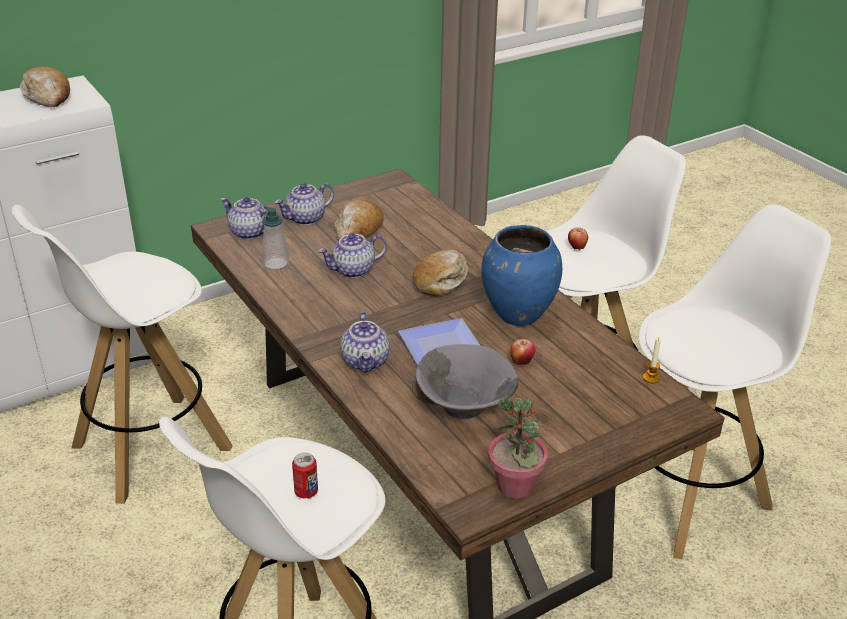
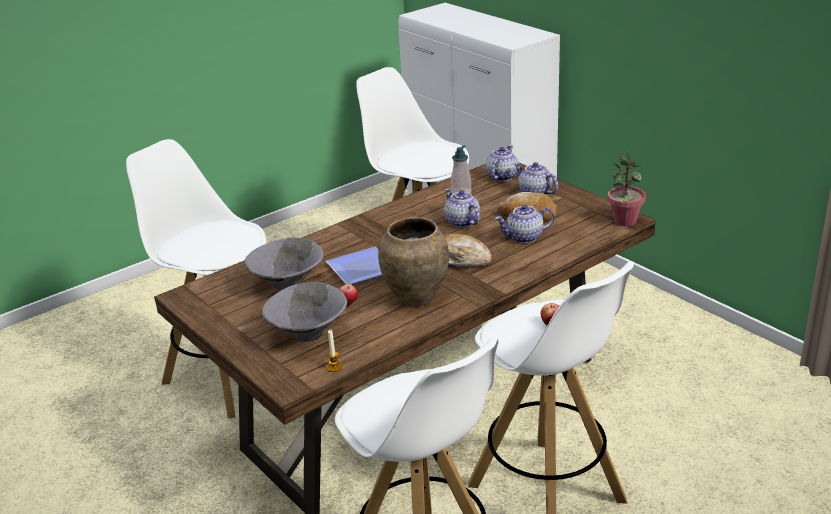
camera: 85 degrees right, 5 degrees down
(48, 96) = (515, 33): bread -> none
(306, 492) = (206, 243): can -> none
(366, 361) = (339, 242): teapot -> teapot (524, 237)
(515, 486) = (202, 311): potted plant -> potted plant (624, 221)
(518, 316) = (415, 298): blue vase -> brown vase
(584, 395) = (307, 334): none -> grey bowl

